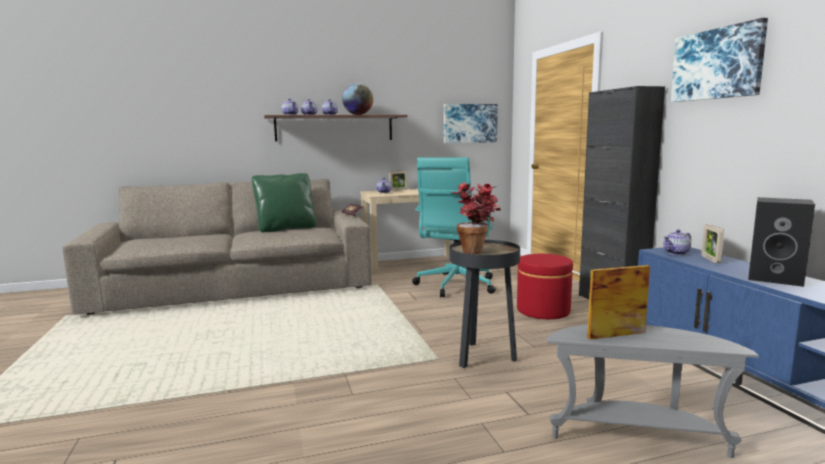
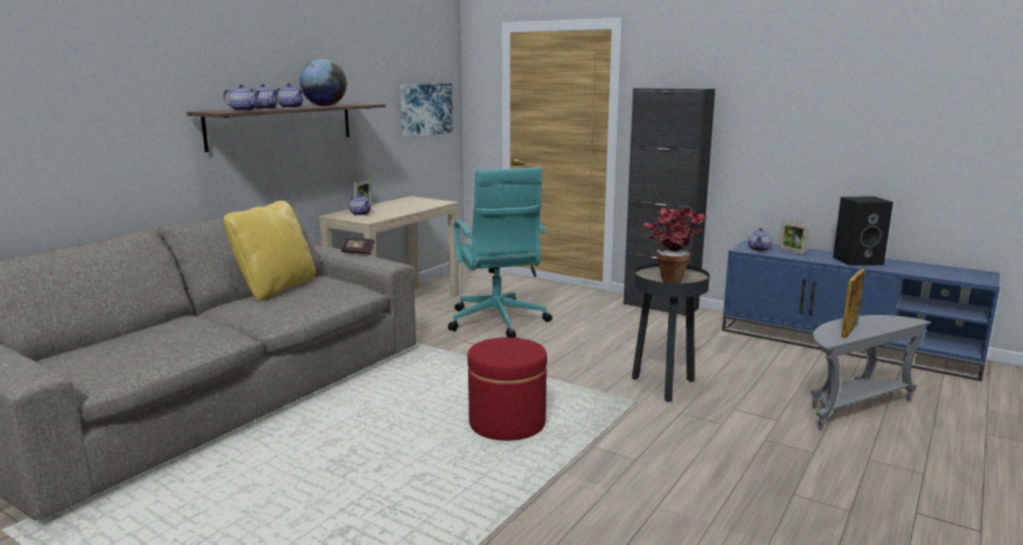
camera: 40 degrees left, 5 degrees up
(286, 228) = (275, 289): green pillow -> yellow pillow
(543, 310) = (624, 328): red ottoman -> red ottoman (507, 423)
(717, 64) = (774, 75): picture -> none

